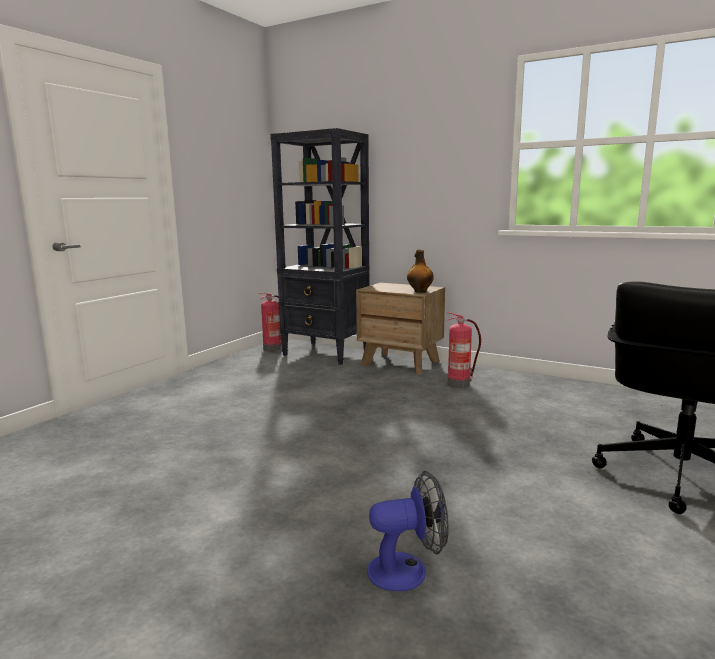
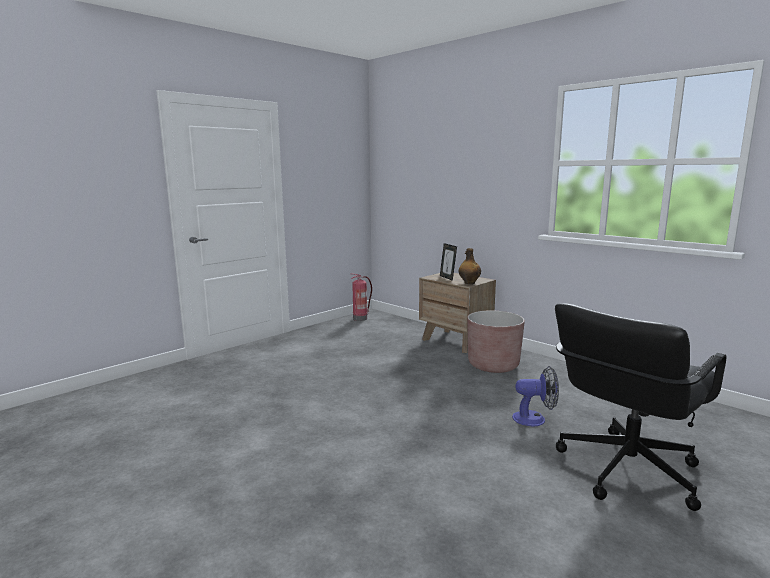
camera: 15 degrees right, 0 degrees up
(326, 353) = (400, 326): black bookcase -> none
(389, 288) = (447, 278): none -> picture frame
(407, 570) = (358, 503): fan -> fan (535, 419)
(460, 384) = (493, 365): fire extinguisher -> brown planter

